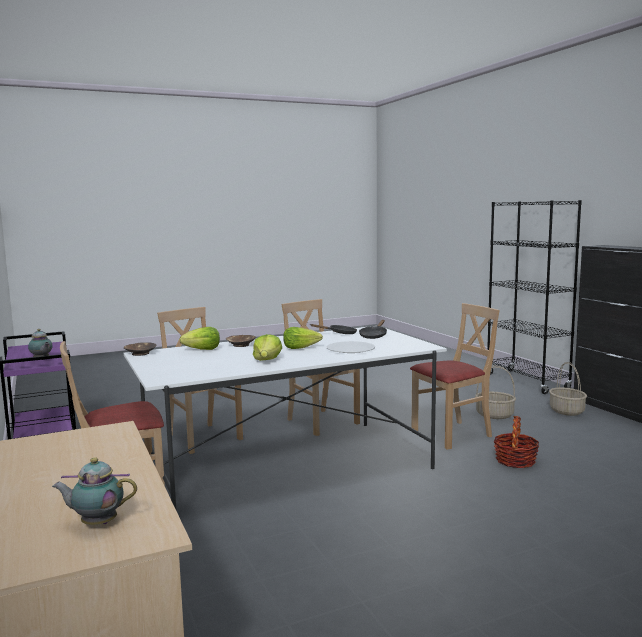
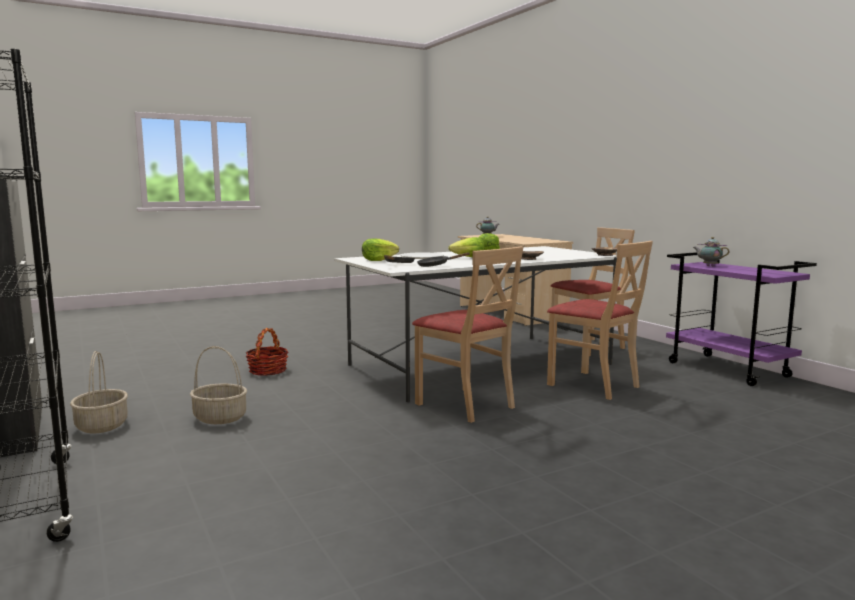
camera: 175 degrees right, 0 degrees up
(202, 350) = (556, 256): lettuce -> lettuce (378, 260)
(452, 434) = (305, 392): beige chair -> none

